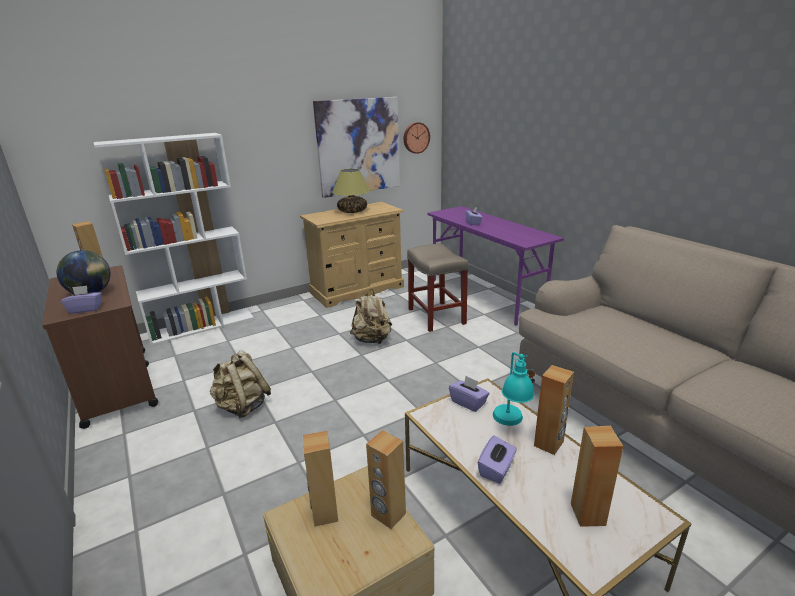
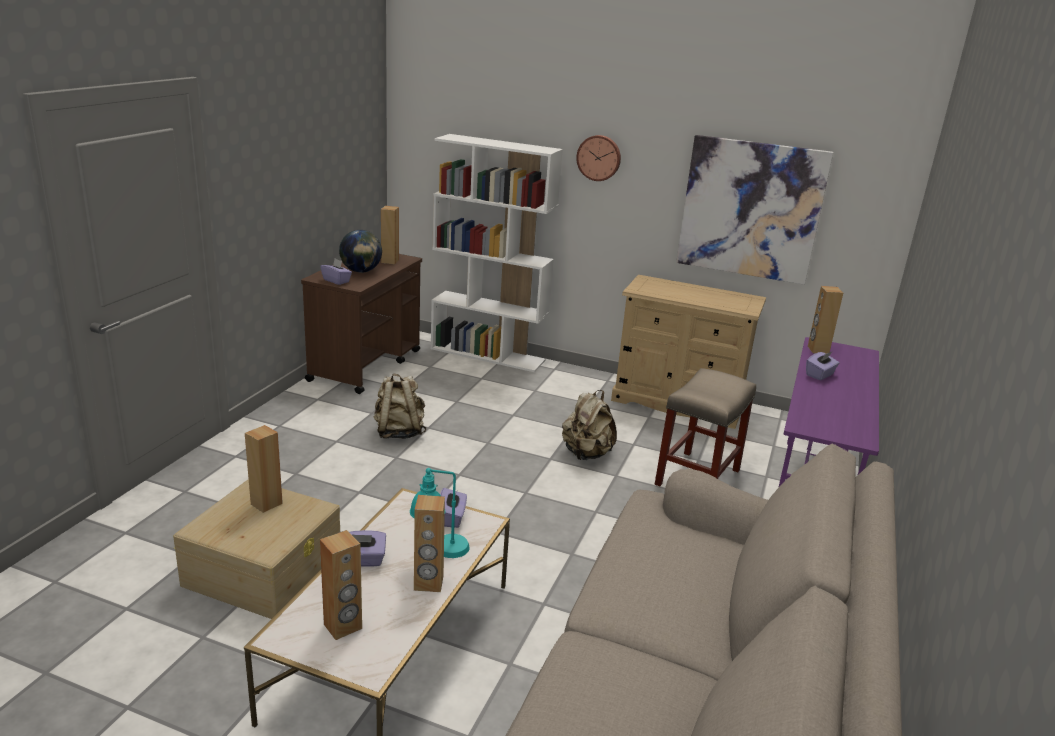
camera: 50 degrees right, 0 degrees up
(352, 211) = (698, 293): table lamp -> none
(388, 515) = (286, 533): brown speaker -> brown speaker (817, 350)
(415, 137) = (857, 220): wall clock -> wall clock (599, 157)

